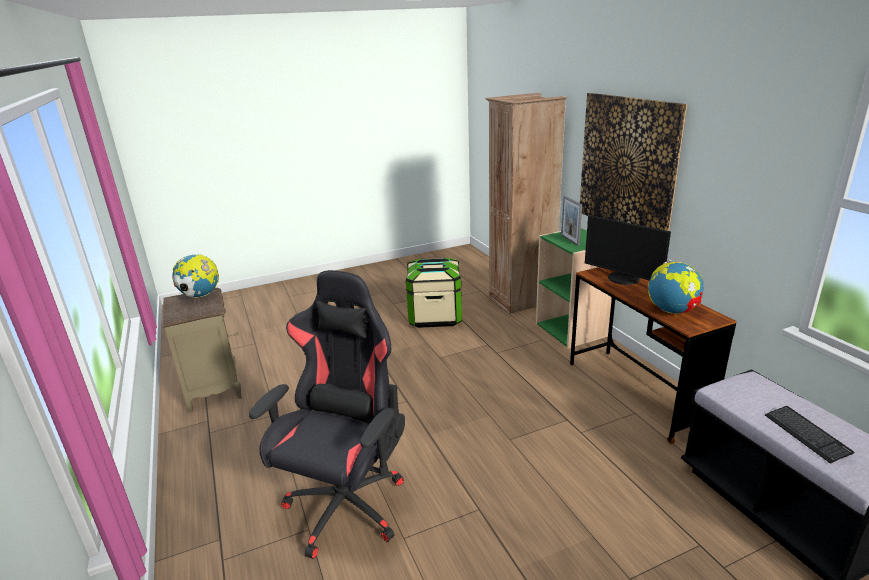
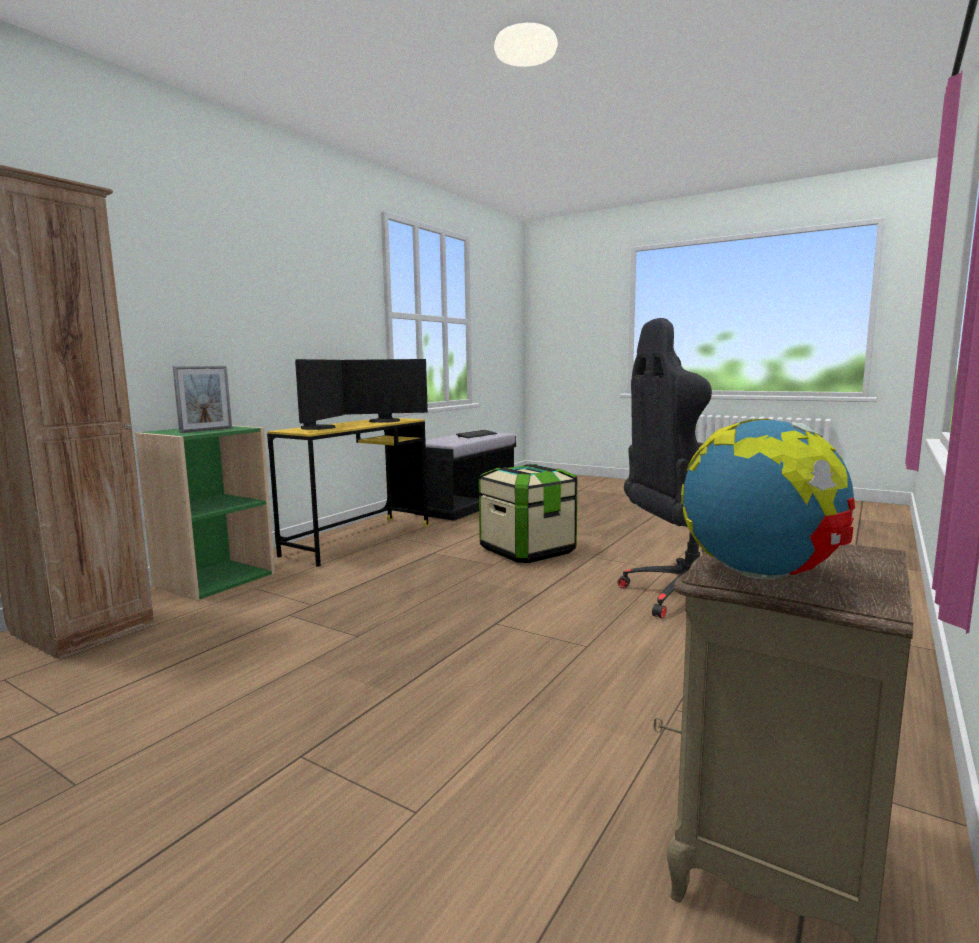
camera: 125 degrees left, 15 degrees down
(435, 316) = (173, 689): storage box -> storage box (527, 550)
(627, 165) = (209, 316): picture -> none
(635, 393) = (358, 540): brown desk -> yellow desk
(672, 311) = (384, 421): globe -> monitor

